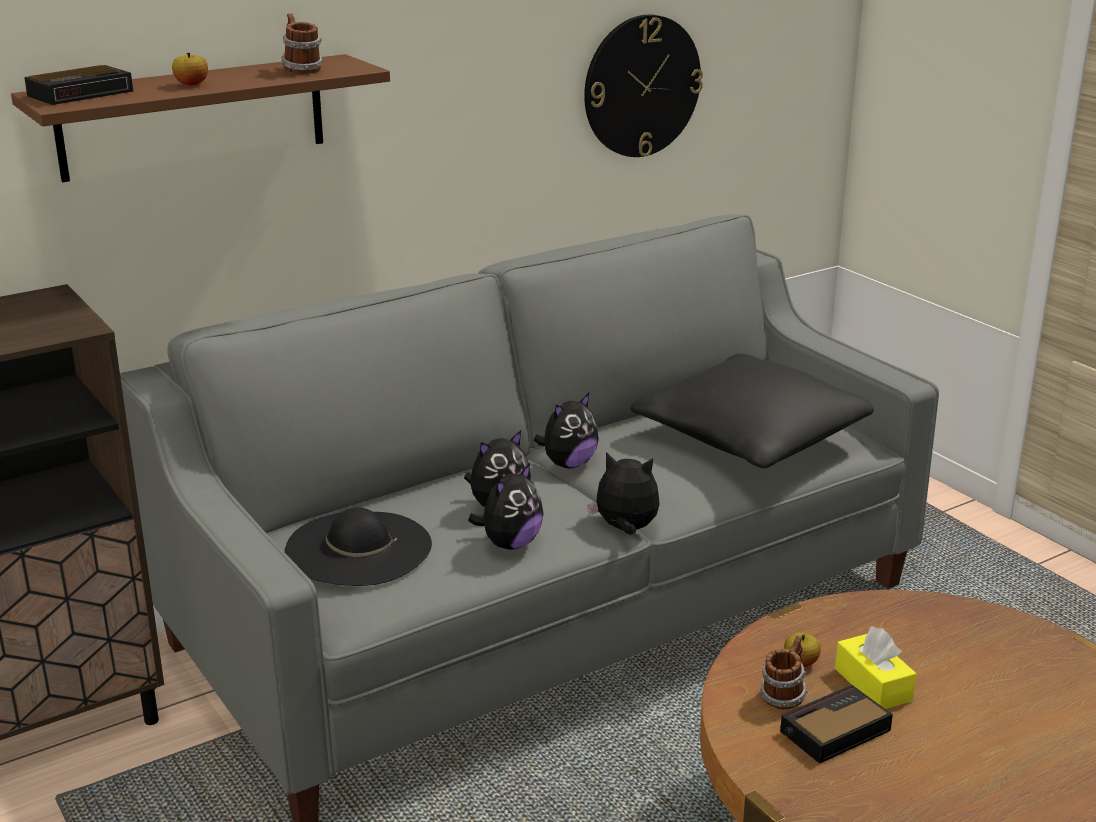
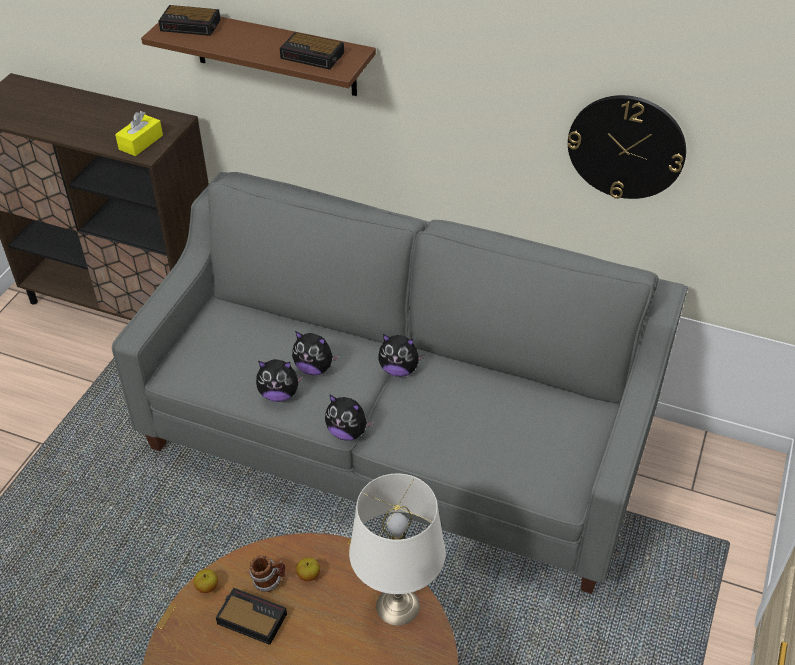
camera: 55 degrees right, 20 degrees up
(191, 84) = (242, 43): apple -> apple (207, 587)
(301, 70) = (313, 56): mug -> alarm clock
(358, 548) = (225, 341): black hat -> none
(625, 530) = (348, 432): plush toy -> plush toy turned 135 degrees clockwise
(750, 438) = (501, 434): black pillow -> none
(873, 684) = (311, 618): yellow tissue box -> yellow tissue box (141, 142)
(903, 617) = (398, 605): none -> white table lamp

